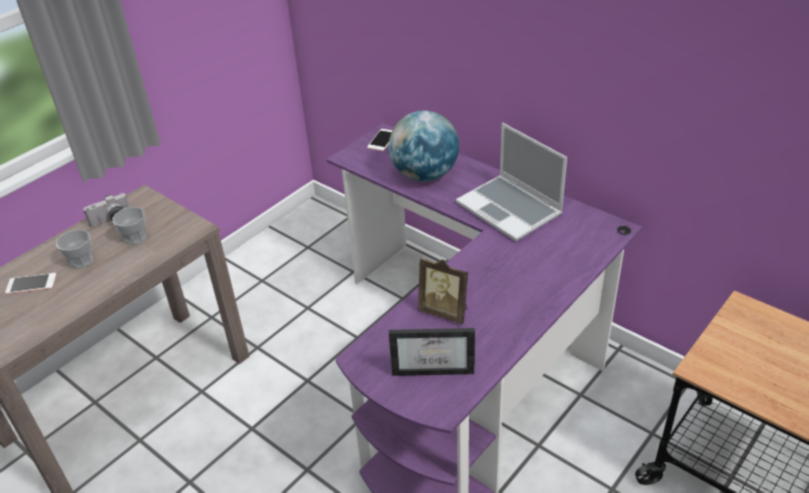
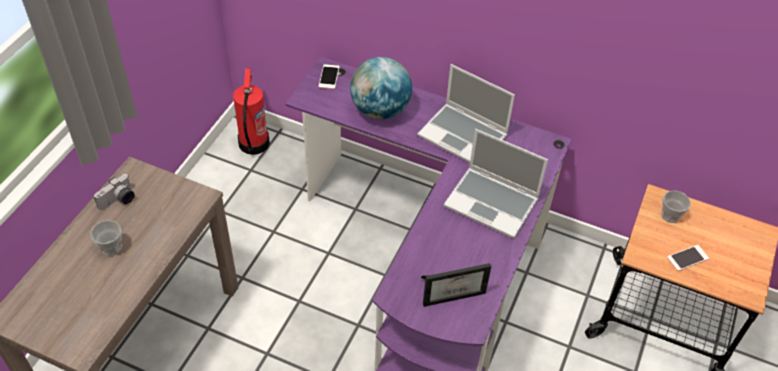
camera: 20 degrees left, 10 degrees up
(31, 284) = (75, 278): phone -> phone (687, 258)
(135, 238) = (150, 215): cup -> cup (670, 215)
(320, 224) = (253, 144): none -> fire extinguisher
(445, 311) = (444, 242): picture frame -> none
(519, 279) = (492, 203): none -> laptop

